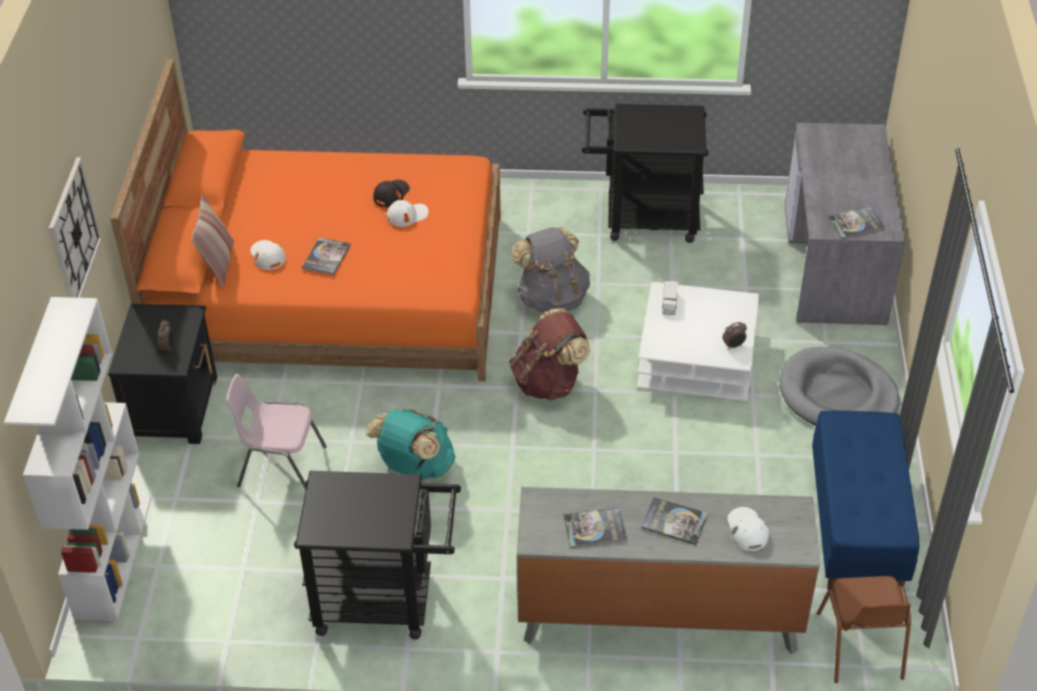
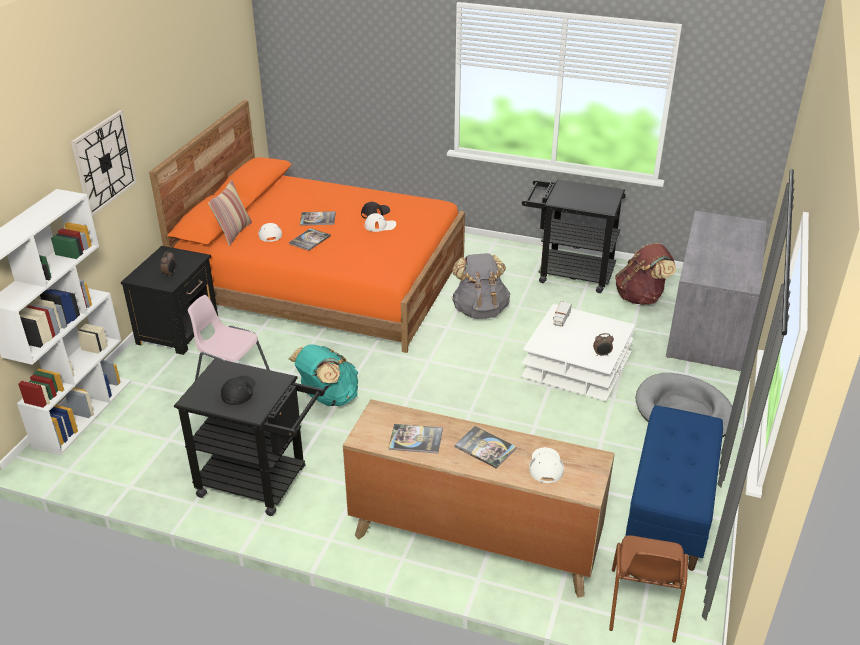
camera: 15 degrees right, 10 degrees down
(363, 510) = (238, 391): none -> black cap
(549, 382) = (454, 362): brown backpack -> brown backpack (641, 297)
(658, 615) = (473, 541): grey dresser -> brown dresser
(855, 223) = (721, 277): book -> book (317, 219)

